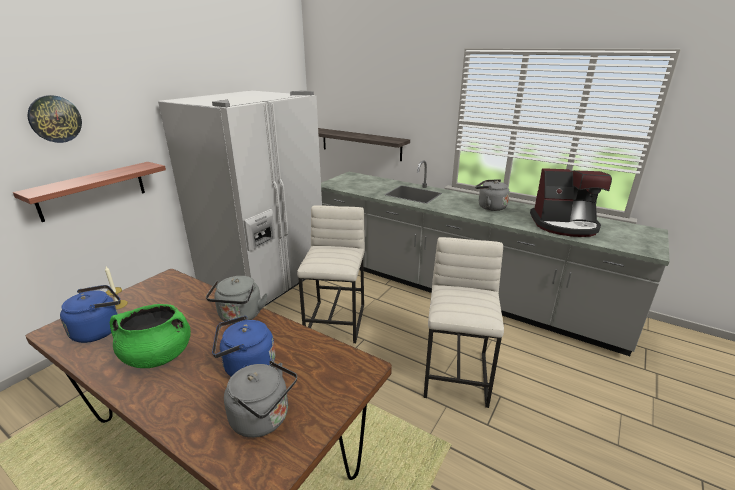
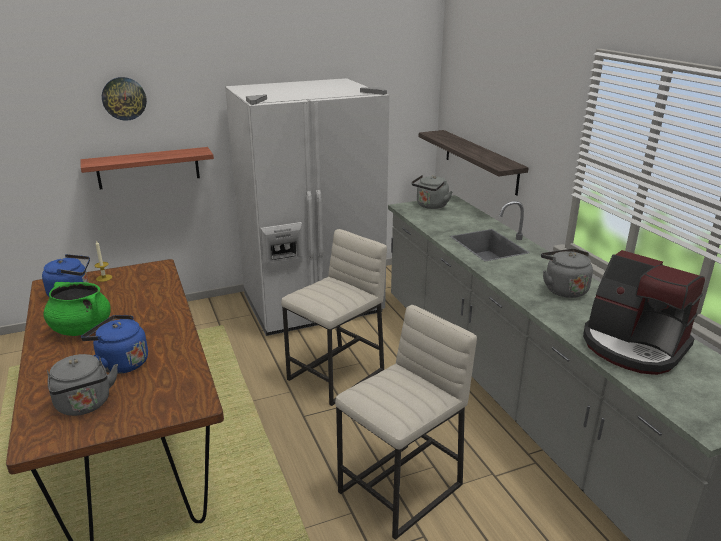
camera: 35 degrees right, 0 degrees up
(240, 316) = (167, 320): grey kettle -> grey kettle (431, 206)

